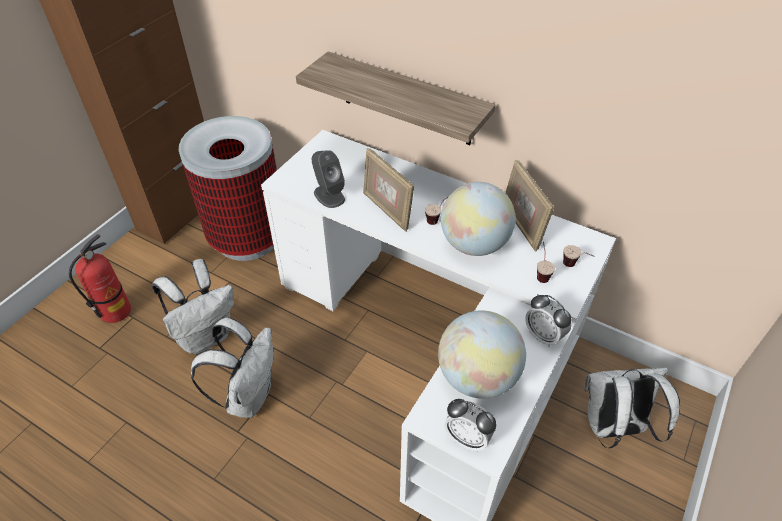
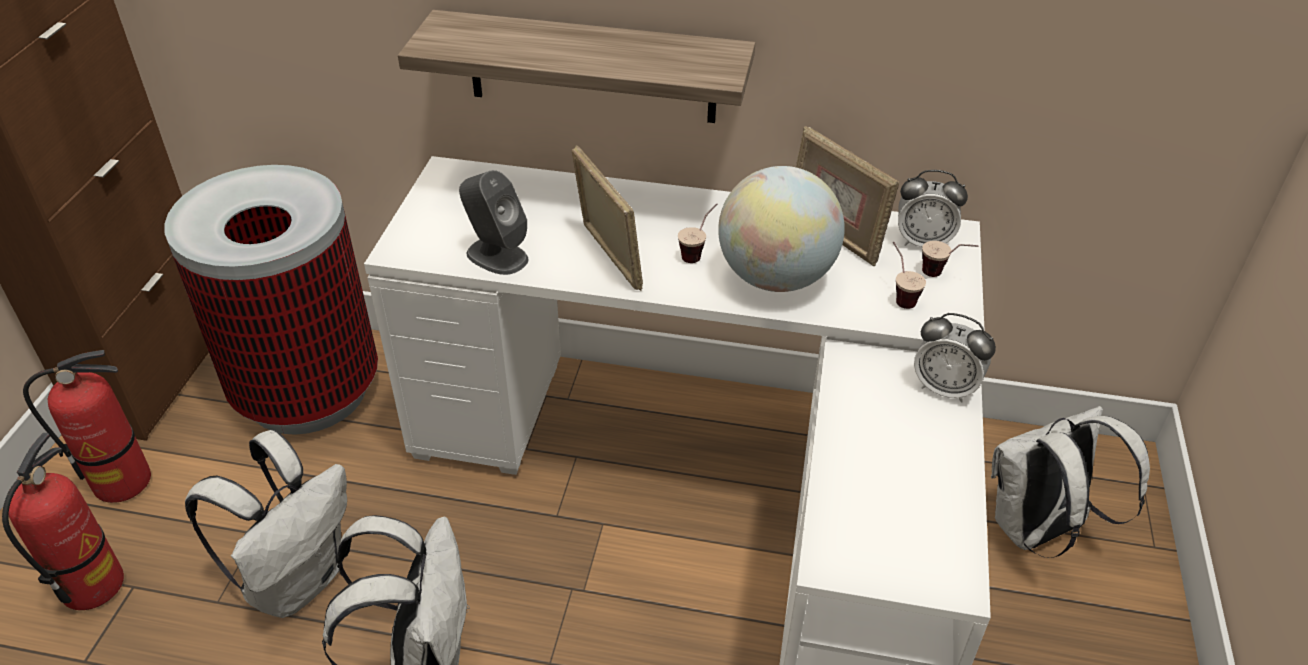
camera: 20 degrees left, 5 degrees down
(147, 263) = (123, 482): none -> fire extinguisher
(387, 210) = (608, 258): picture frame -> picture frame turned 150 degrees counterclockwise
(467, 438) = (911, 573): alarm clock -> alarm clock (923, 241)
(477, 377) = (878, 477): globe -> none

